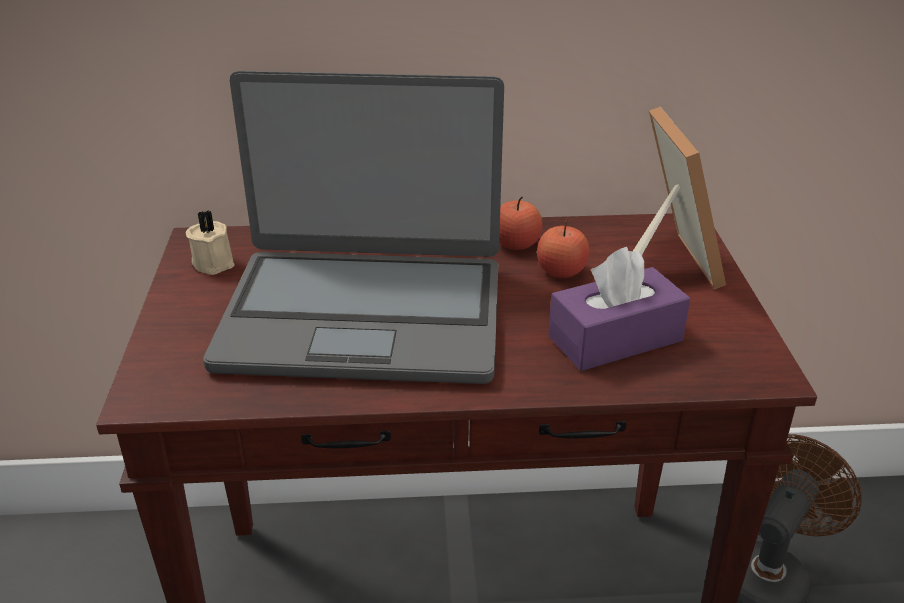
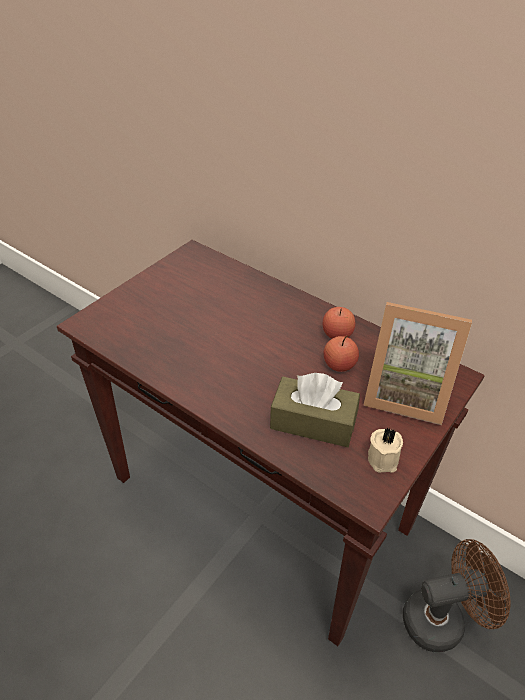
camera: 40 degrees right, 10 degrees up
(214, 262) = (185, 268): beige candle -> beige candle (384, 458)
(364, 315) = (212, 333): laptop -> none
(615, 339) = (313, 422): purple tissue box -> brown tissue box
(662, 263) = (405, 393): picture frame -> picture frame turned 75 degrees clockwise

